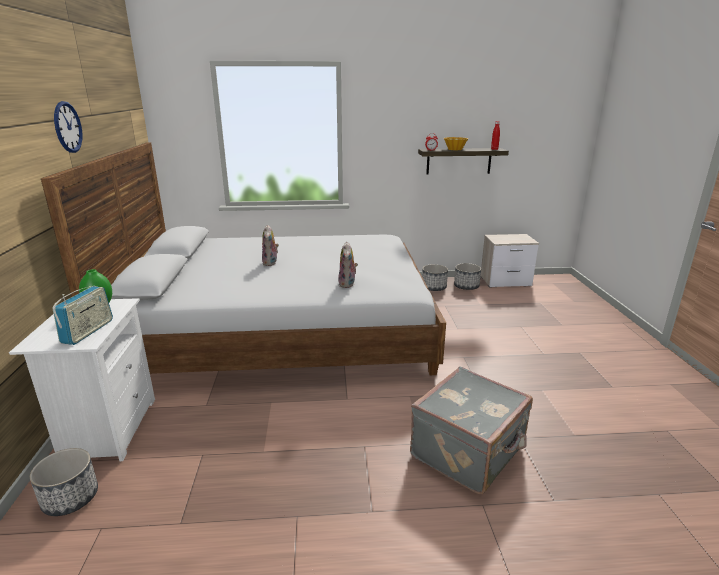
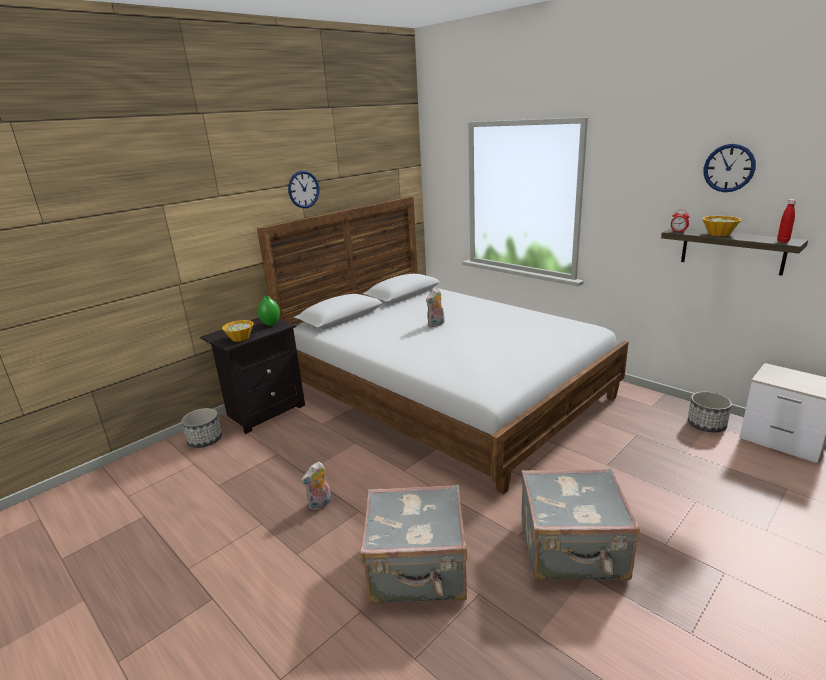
camera: 50 degrees right, 0 degrees up
(88, 331) = (240, 338): radio -> bowl
(108, 428) = (264, 411): white nightstand -> black nightstand
(348, 284) = (452, 364): plush toy -> plush toy (320, 505)
(433, 287) = (658, 410): planter -> none
(452, 102) = (729, 168): none -> wall clock
(518, 382) = (573, 551): none -> grey suitcase

